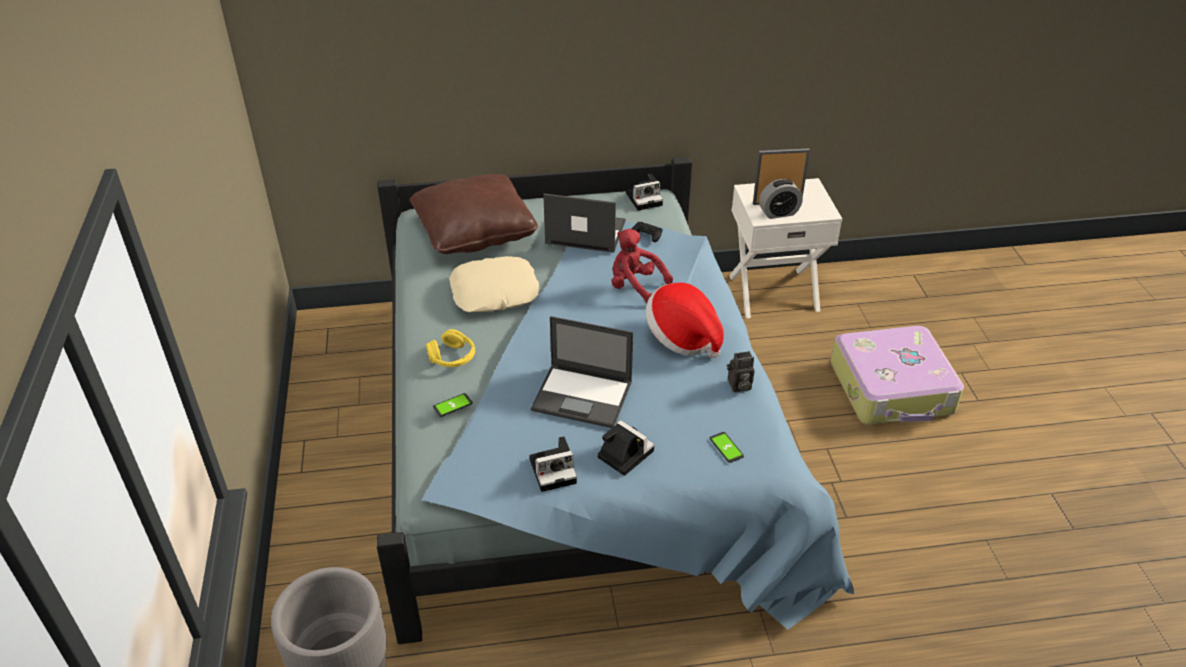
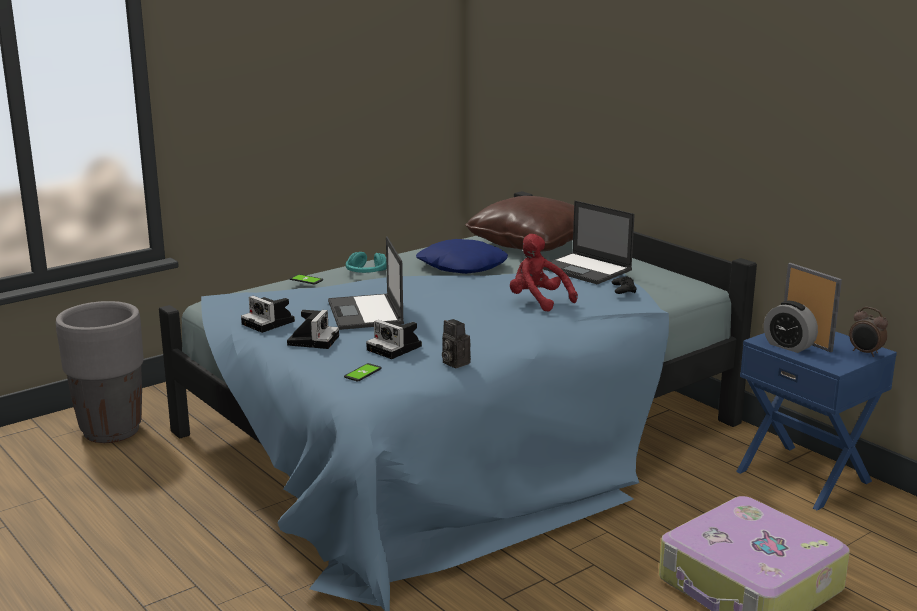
camera: 60 degrees right, 20 degrees down
(452, 357) = (366, 272): yellow headphones -> turquoise headphones
(494, 293) = (461, 266): beige pillow -> blue pillow
(584, 232) = (586, 269): laptop -> laptop turned 150 degrees clockwise
(635, 287) = (538, 301): red plush toy -> red plush toy turned 45 degrees counterclockwise
(645, 198) = (686, 282): camera -> camera (396, 348)
(682, 337) = (492, 330): hat -> none
(773, 292) = (804, 476): white nightstand -> blue nightstand
(812, 190) = (865, 353): none -> alarm clock

